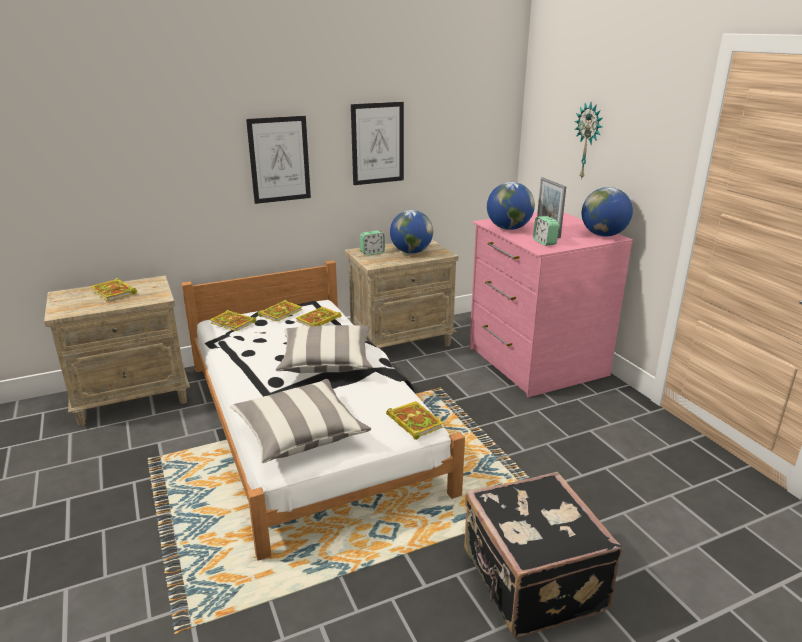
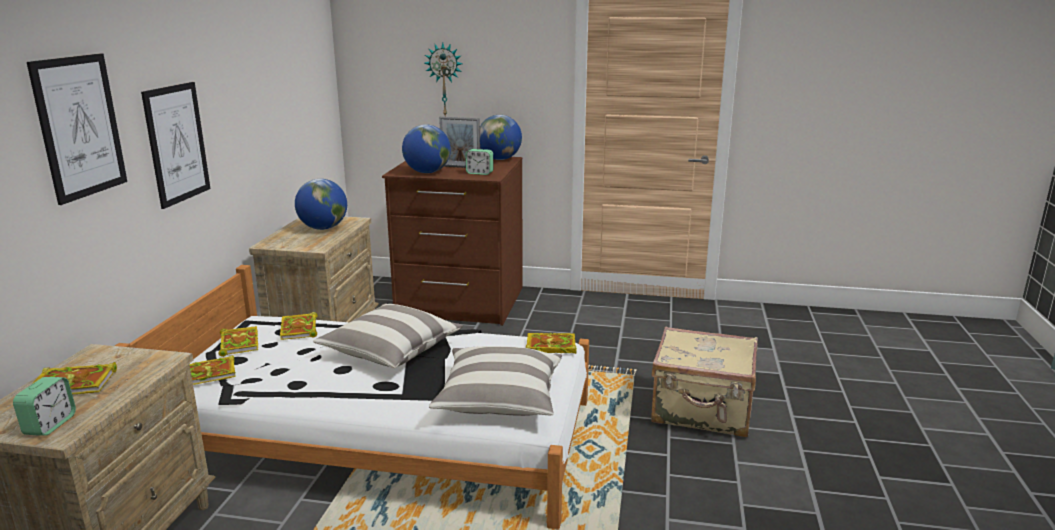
camera: 55 degrees left, 5 degrees down
(372, 252) = (287, 240): alarm clock -> alarm clock (50, 425)
(377, 143) = (251, 110): picture -> picture (80, 127)
(531, 582) = (702, 411): black suitcase -> beige suitcase
(535, 362) = (460, 302): pink dresser -> brown dresser

